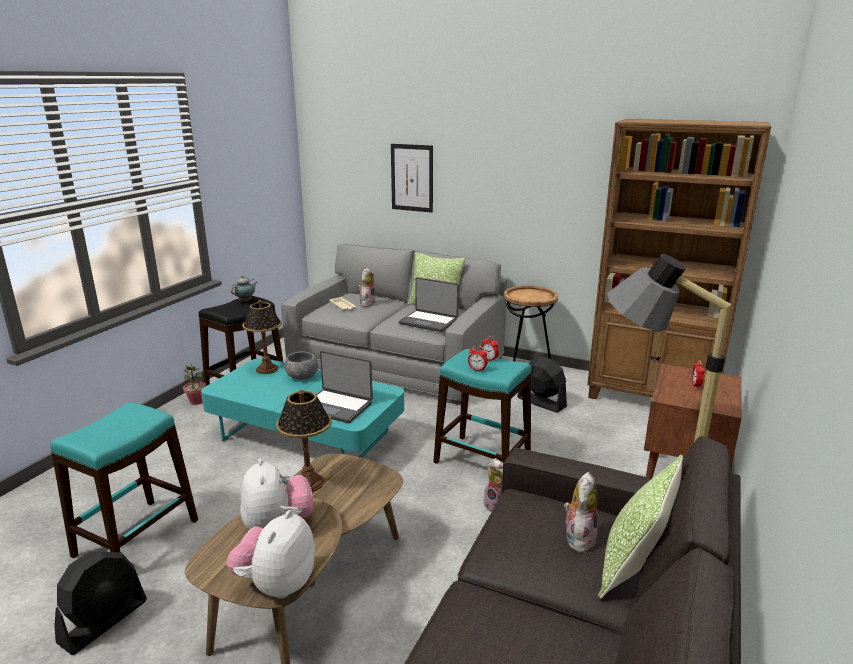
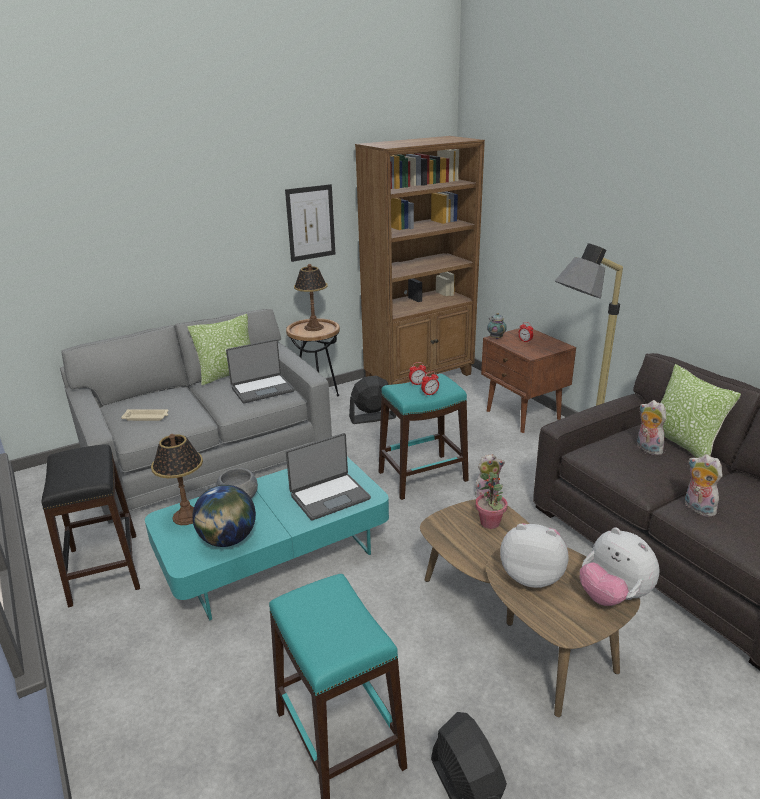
camera: 55 degrees left, 5 degrees up
(196, 401) = (83, 621): potted plant -> potted plant (490, 523)
(246, 301) = (77, 458): teapot -> teapot (495, 338)
(251, 391) = (228, 540): none -> globe
(308, 482) = (459, 547): table lamp -> table lamp (313, 327)
(367, 303) = (163, 403): plush toy -> plush toy (697, 508)
(412, 178) = (138, 242): picture -> picture (310, 223)

